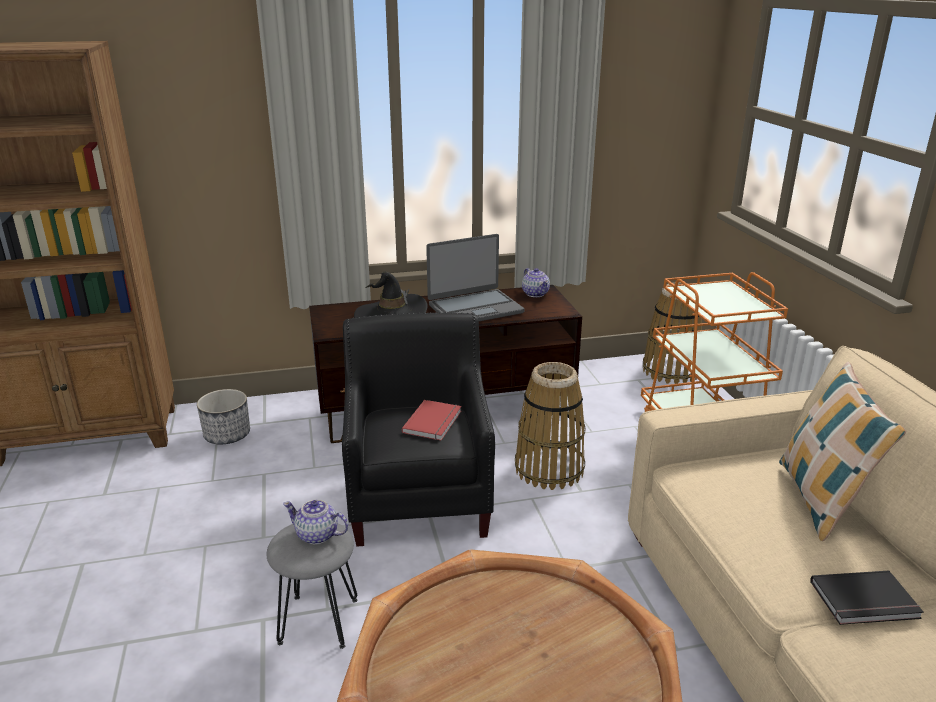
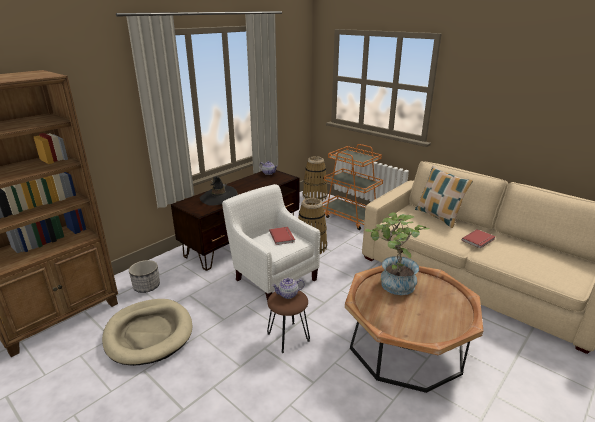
camera: 35 degrees left, 0 degrees up
(149, 510) = (149, 333): none -> beige dog bed
(319, 620) = (288, 337): grey stool -> brown stool
(420, 498) = (273, 276): black armchair -> white armchair
(475, 308) = (252, 185): laptop -> none
(520, 611) = (392, 285): none -> potted plant
(866, 602) = (479, 240): black book -> red book

